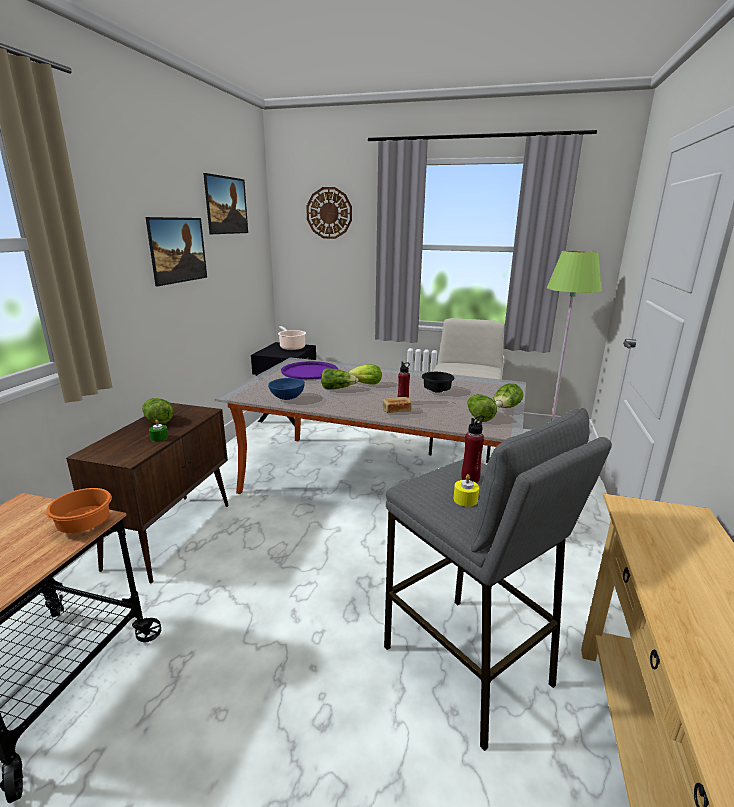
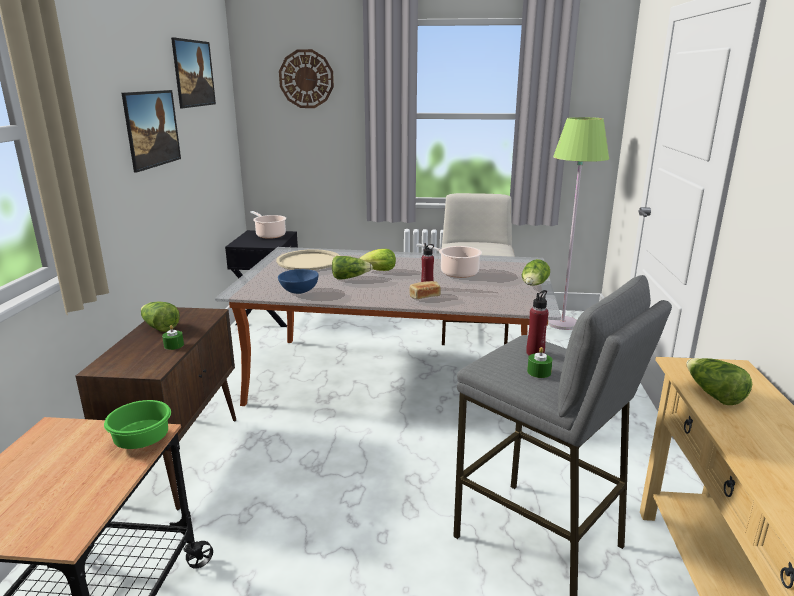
camera: 10 degrees left, 0 degrees up
(83, 525) = (140, 441): orange bowl -> green bowl
(309, 371) = (308, 261): purple tray -> beige tray
(436, 390) = (456, 273): black bowl -> cooking pot
(465, 499) = (539, 372): yellow candle -> green candle
(478, 416) = (510, 296): lettuce -> lettuce (713, 394)

